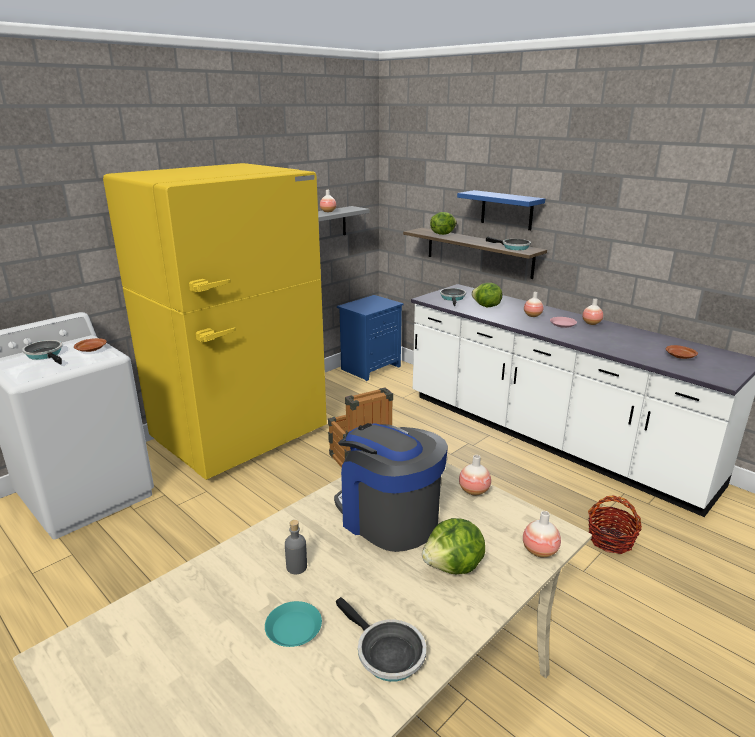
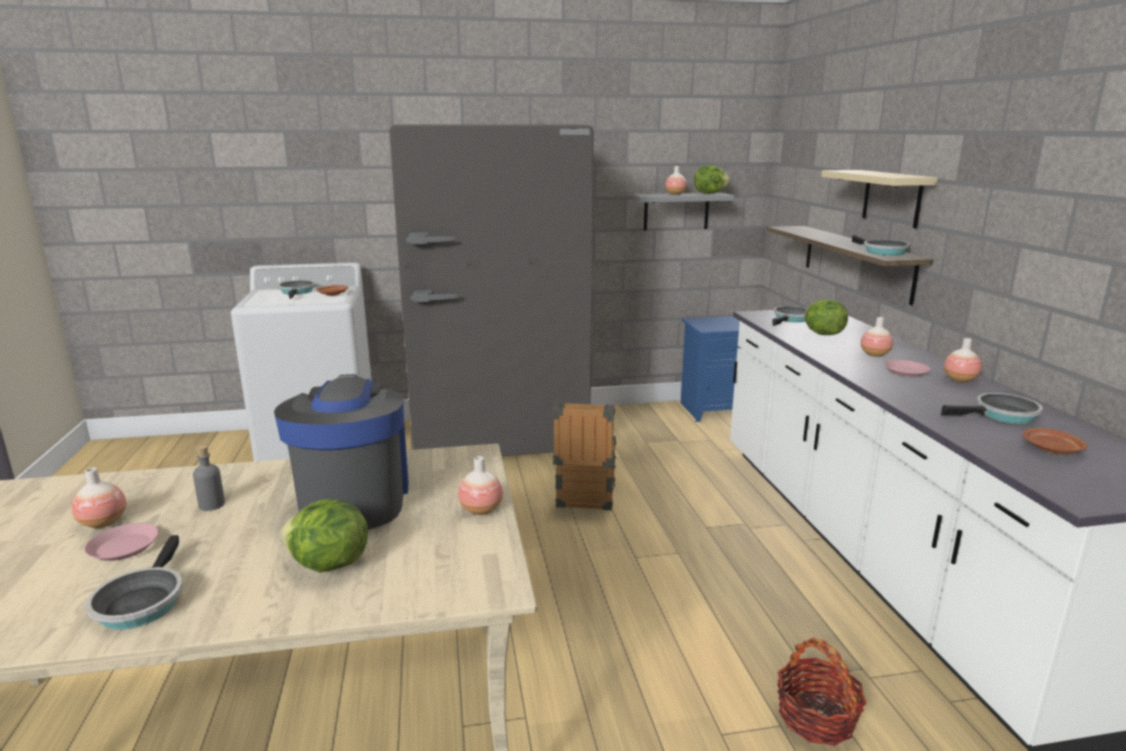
camera: 35 degrees right, 5 degrees down
(241, 437) = (497, 438): yellow fridge -> grey fridge
(293, 628) = (123, 547): turquoise plate -> pink plate
(442, 234) = (813, 232): lettuce -> lettuce (709, 193)
(507, 210) = (892, 198): blue shelf -> beige shelf
(539, 551) = (439, 593): vase -> vase (103, 522)
(637, 341) = (1001, 415): none -> frying pan

